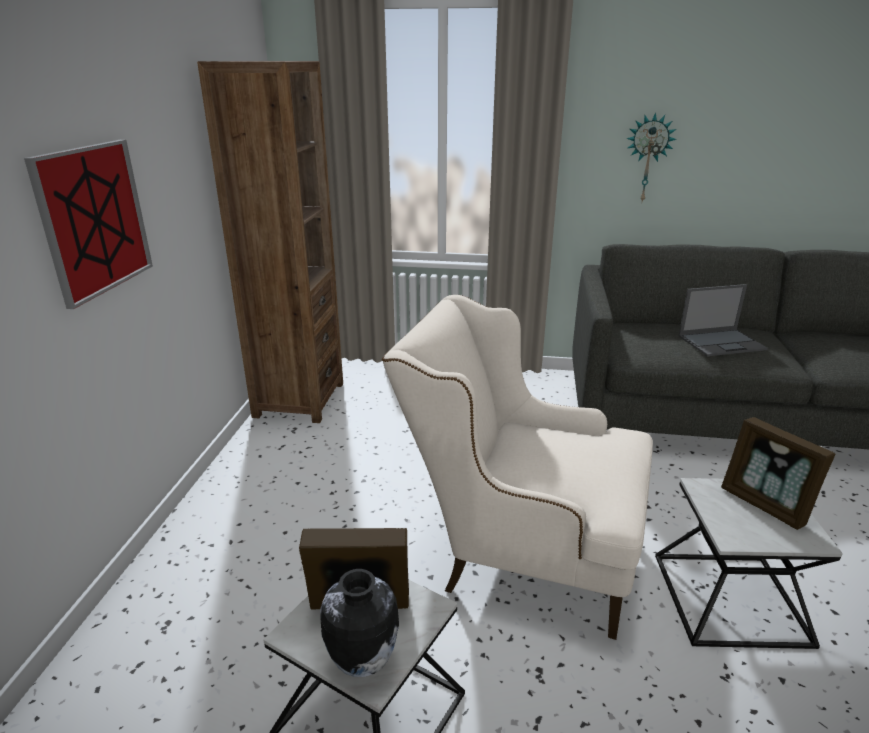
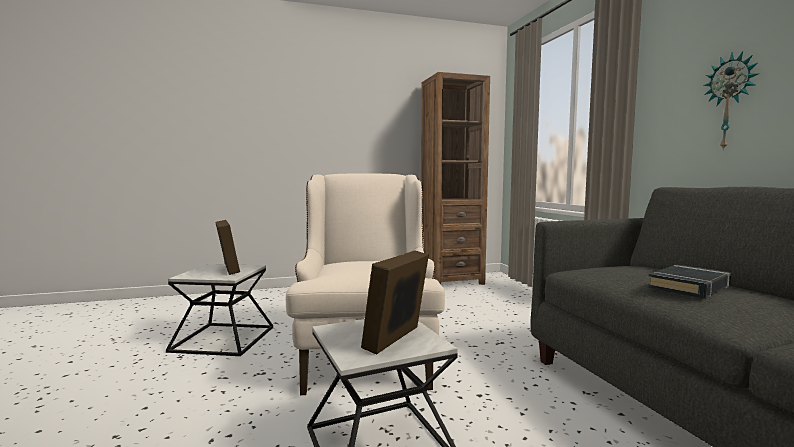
camera: 65 degrees right, 20 degrees down
(94, 220) = (325, 135): picture -> none
(362, 663) = (193, 273): vase -> none
(722, 342) = (689, 287): laptop -> black book

